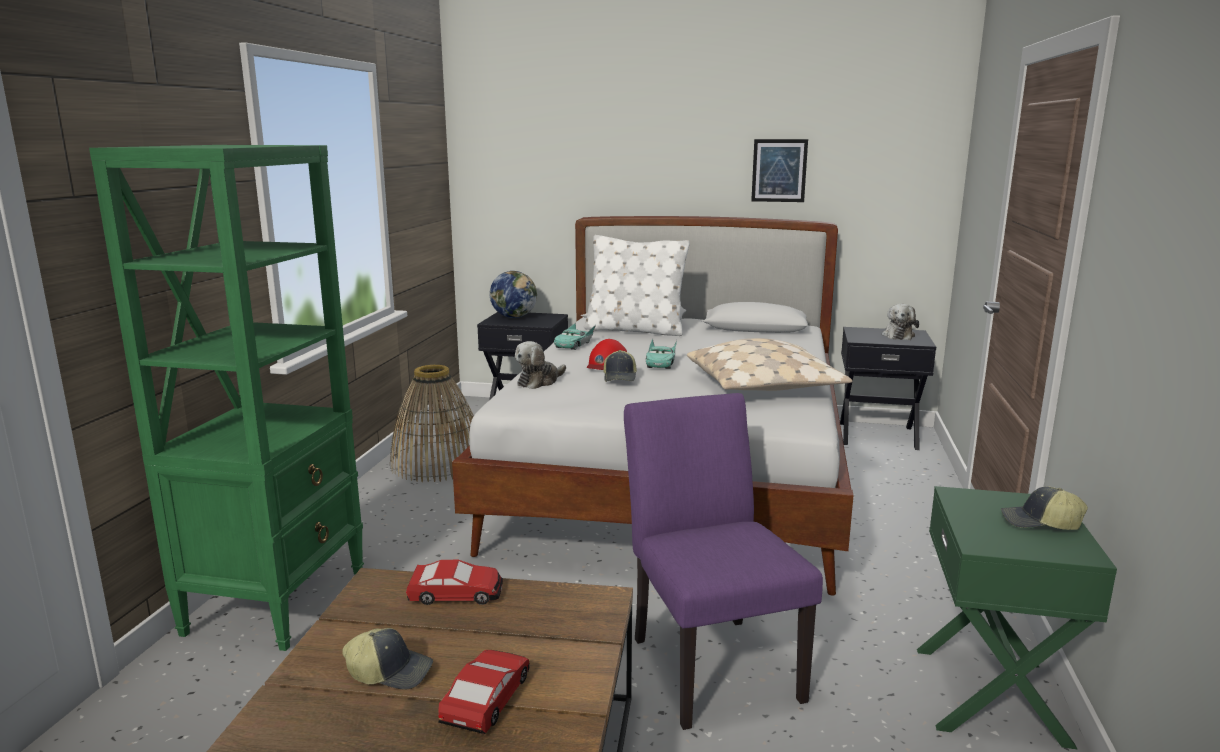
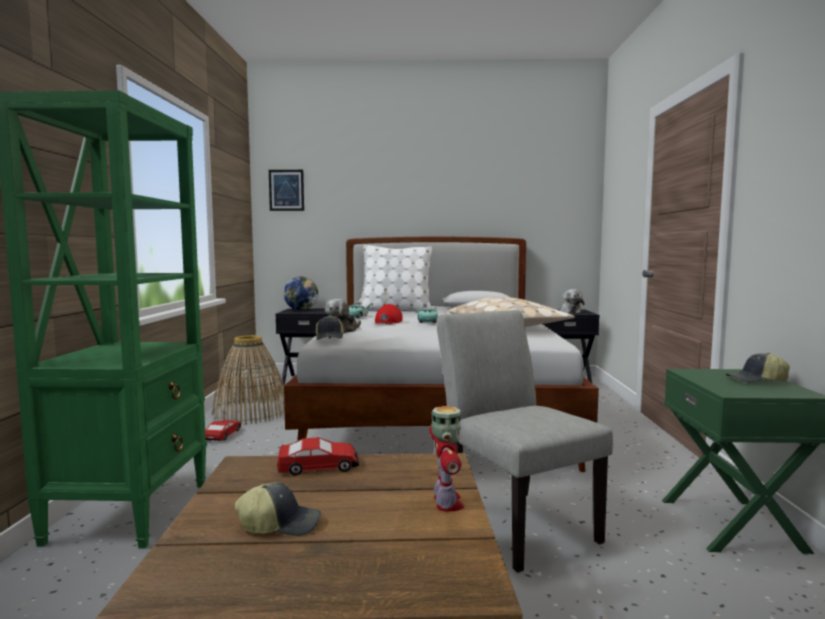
camera: 10 degrees left, 10 degrees down
(487, 698) = (381, 535): toy car -> toy car (222, 435)
(576, 662) = (447, 503): none -> toy robot
(620, 377) = (403, 326): cap -> cap (330, 338)
(709, 660) = (514, 521): purple chair -> grey chair
(779, 170) = (484, 205): picture -> picture (286, 190)

